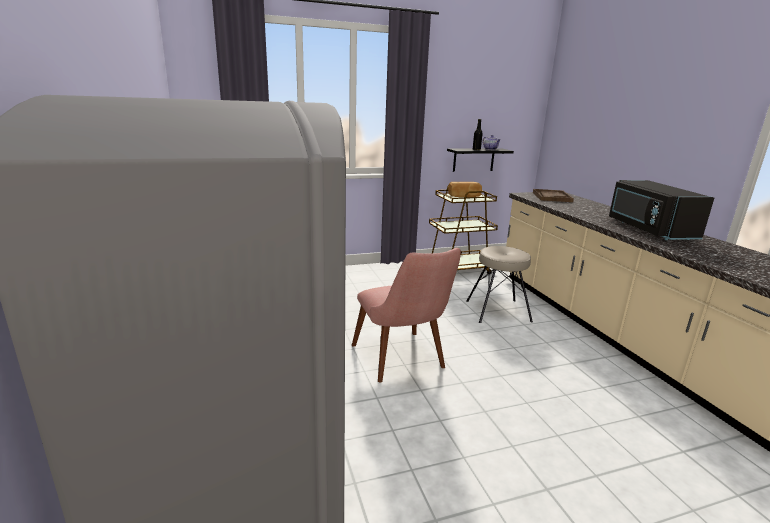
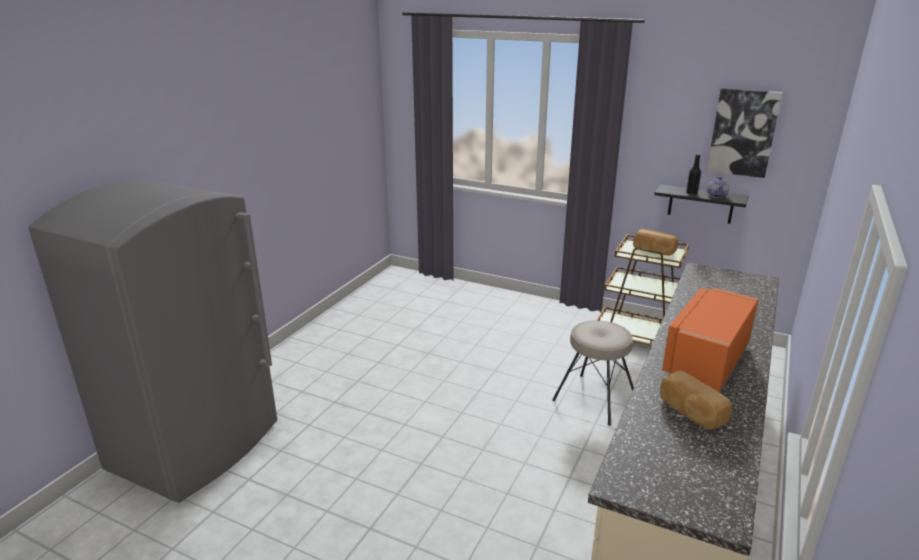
camera: 45 degrees right, 5 degrees up
(403, 362) = (427, 399): pink chair -> none
(497, 102) = (743, 132): none -> picture
(551, 197) = (727, 283): brown tray -> none
(648, 229) = (704, 362): black microwave -> orange microwave
(712, 251) = (691, 412): none -> bread

